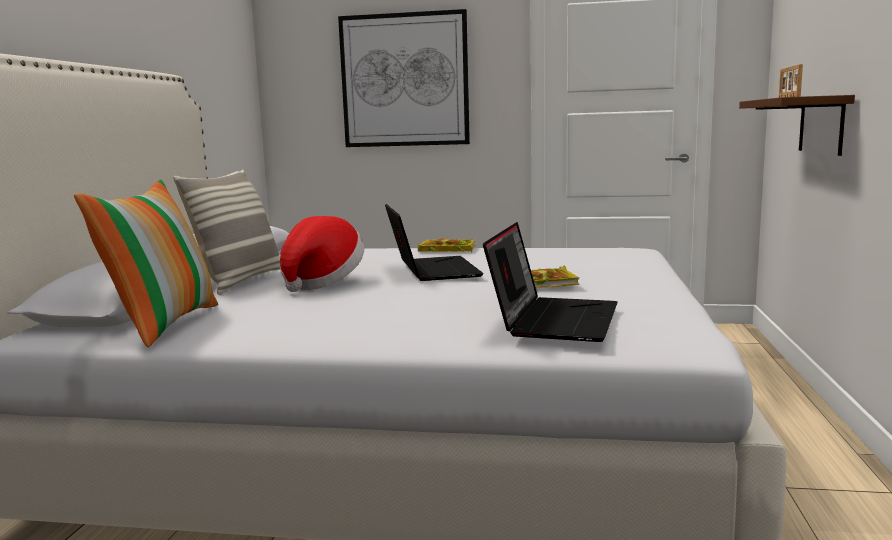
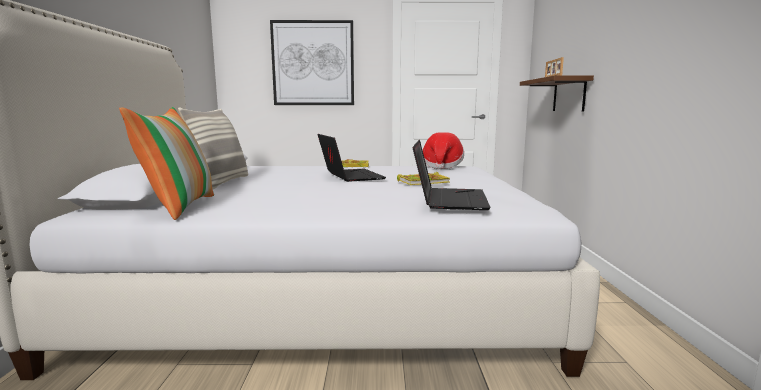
camera: 10 degrees left, 0 degrees up
(321, 282) = (279, 183): hat -> hat (442, 166)

